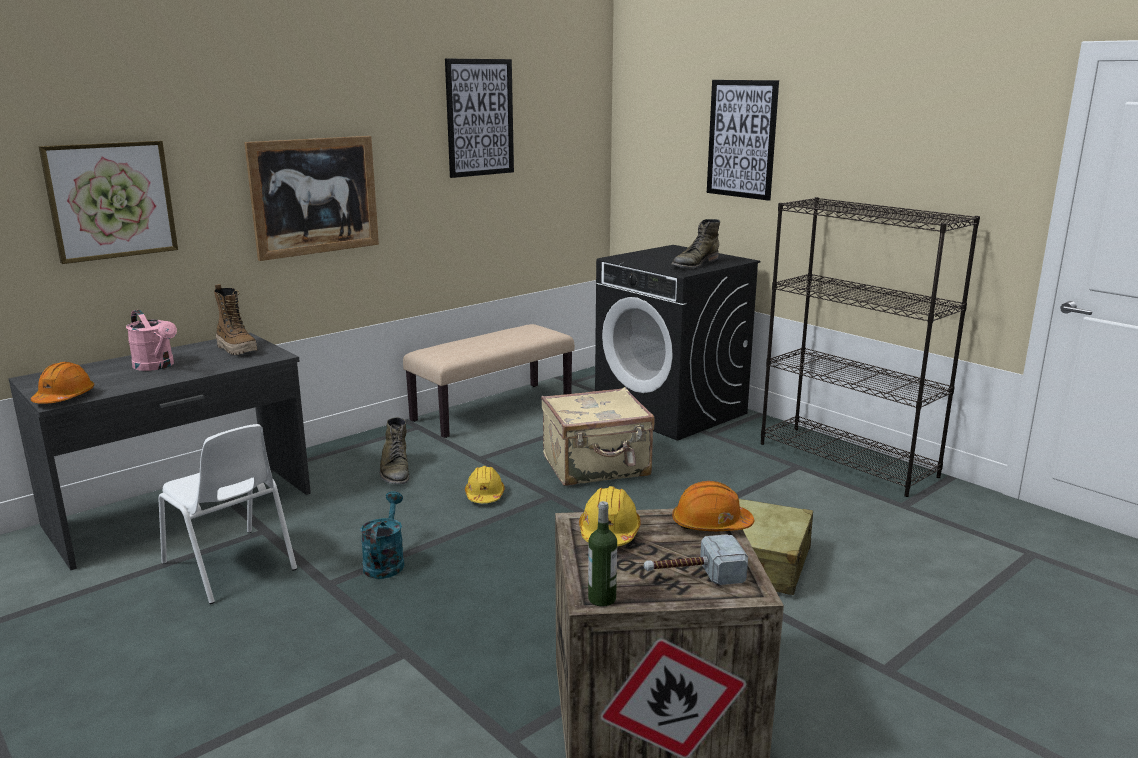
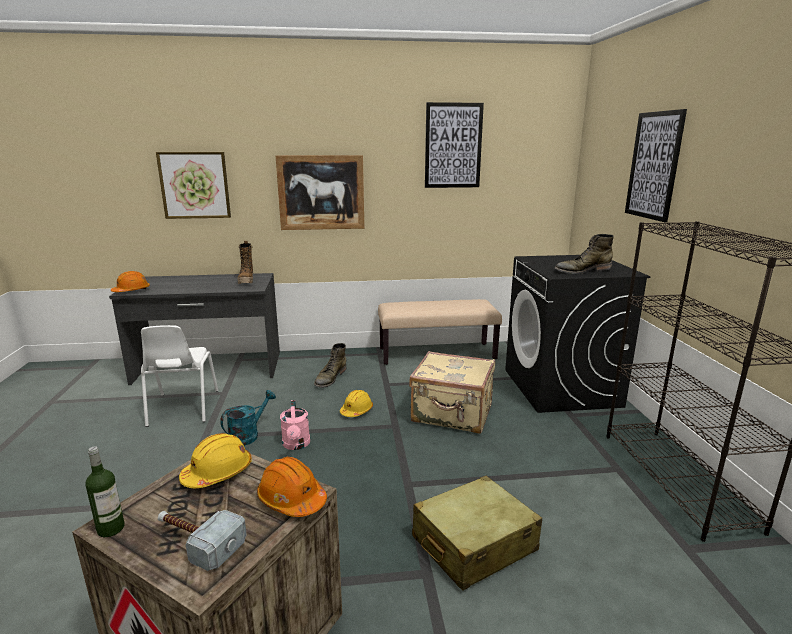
camera: 35 degrees right, 0 degrees up
(157, 366) = (197, 283): pink watering can -> pink watering can (296, 445)

